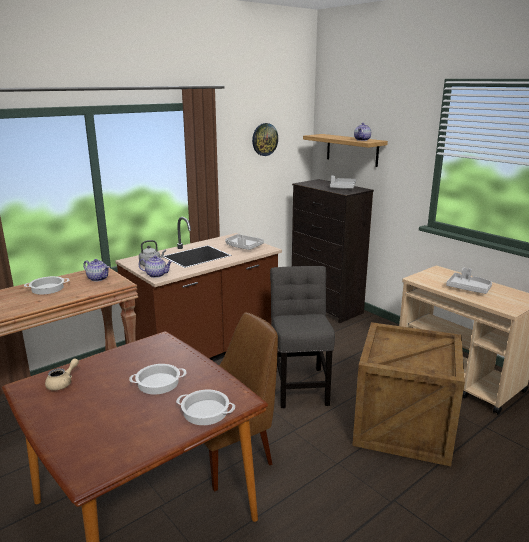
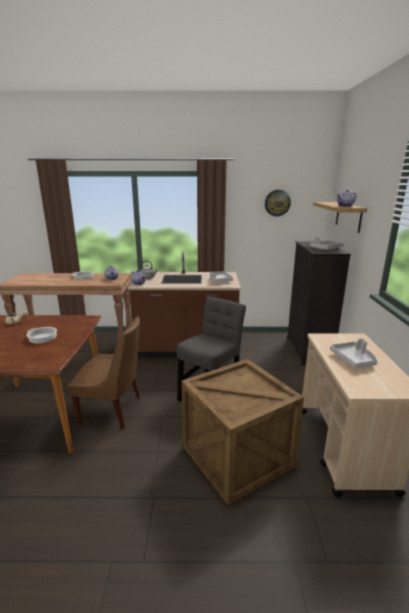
camera: 40 degrees right, 0 degrees up
(205, 412) = (27, 359): cooking pot -> none

